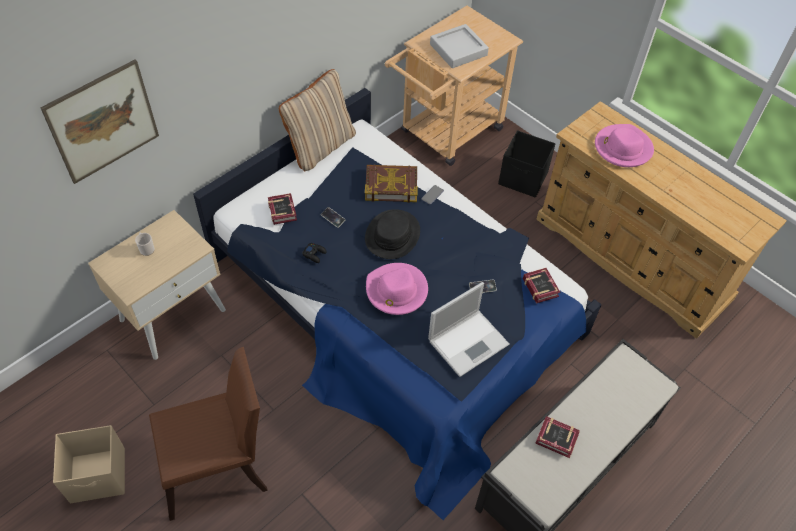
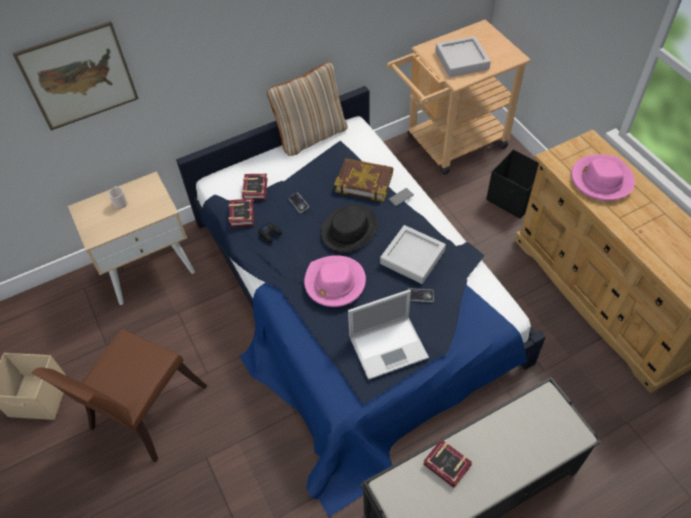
camera: 20 degrees right, 0 degrees up
(219, 465) = (143, 413): brown chair -> brown chair turned 120 degrees clockwise
(463, 252) = (412, 257): none -> grey tray
(540, 286) = (480, 306): book -> book (243, 214)

